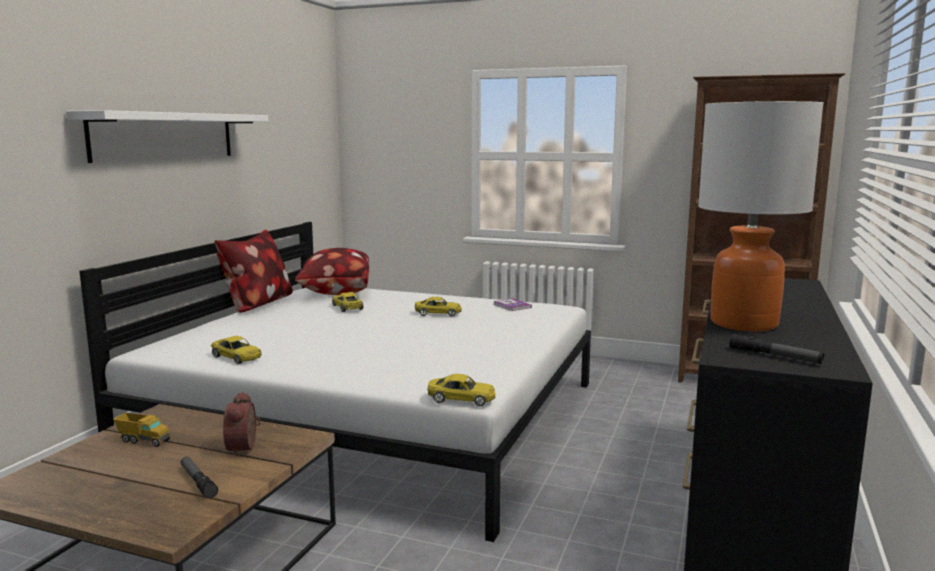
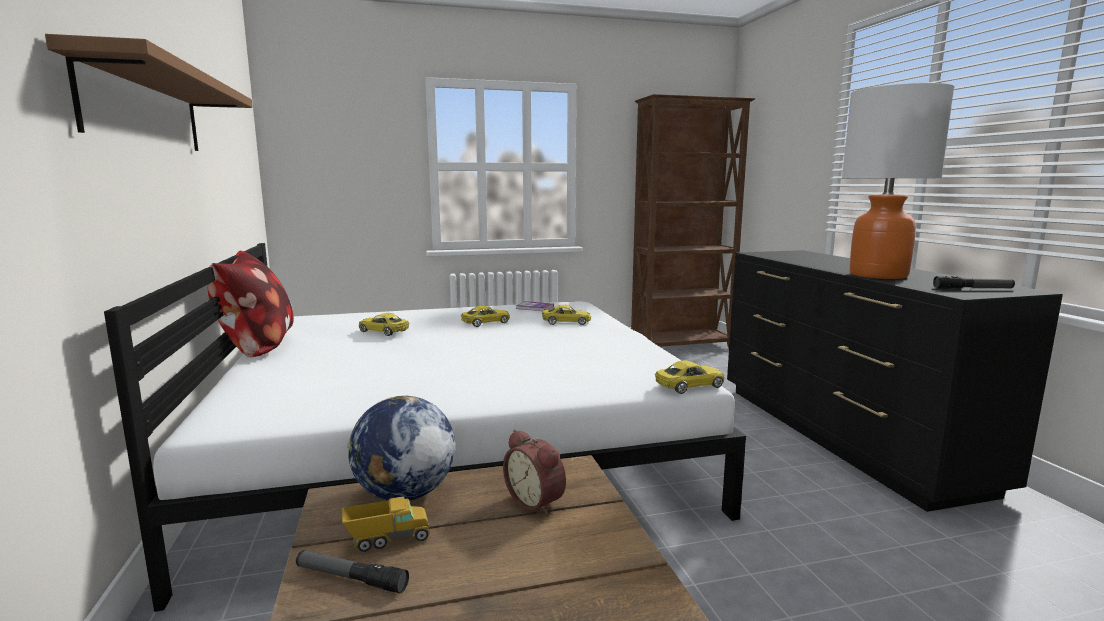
camera: 35 degrees left, 0 degrees up
(165, 136) = (145, 109): white shelf -> brown shelf
(192, 421) = (404, 494): none -> globe
(198, 482) = (571, 560): flashlight -> flashlight (351, 578)
(236, 357) = (367, 402): yellow toy car -> yellow toy car (566, 322)
(335, 293) = (332, 321): pillow -> none

